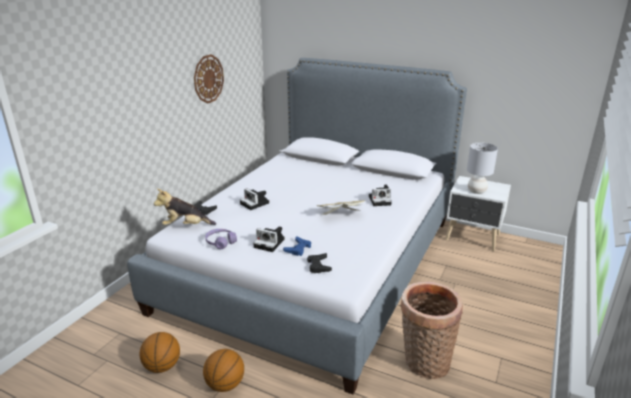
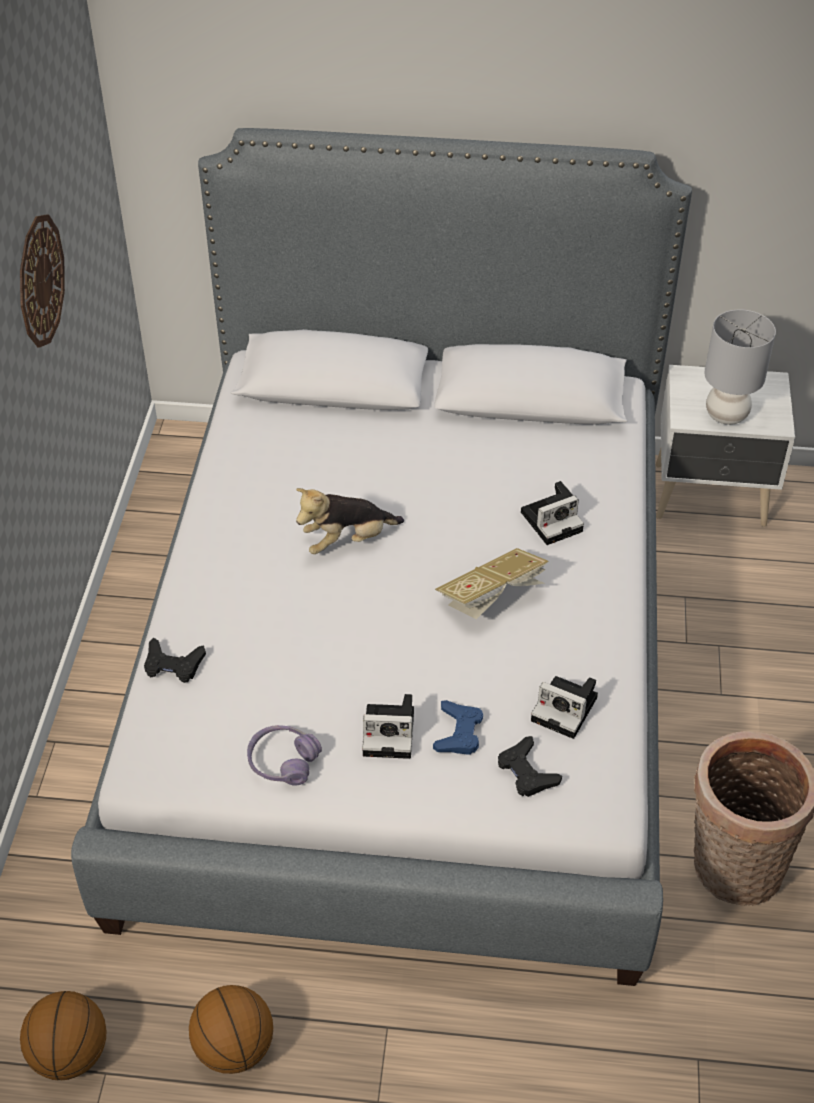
camera: 20 degrees left, 20 degrees up
(185, 226) = (170, 732): plush toy -> plush toy (347, 541)
(225, 385) = (387, 1047): basketball -> basketball (70, 1054)
(255, 203) = (284, 609): camera -> camera (567, 709)

